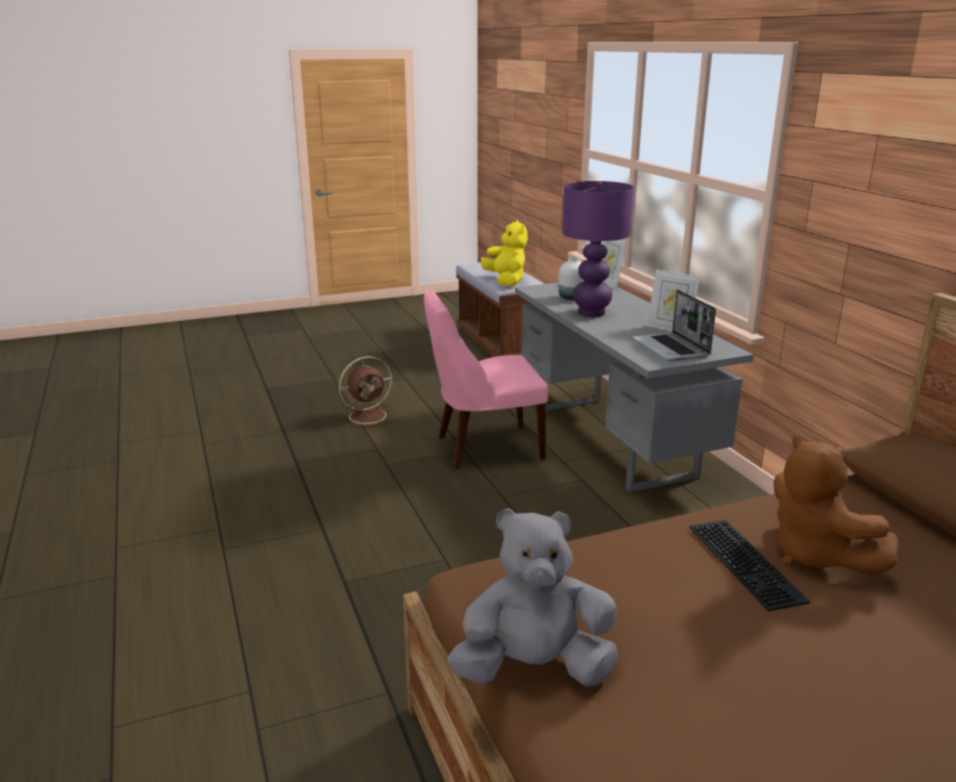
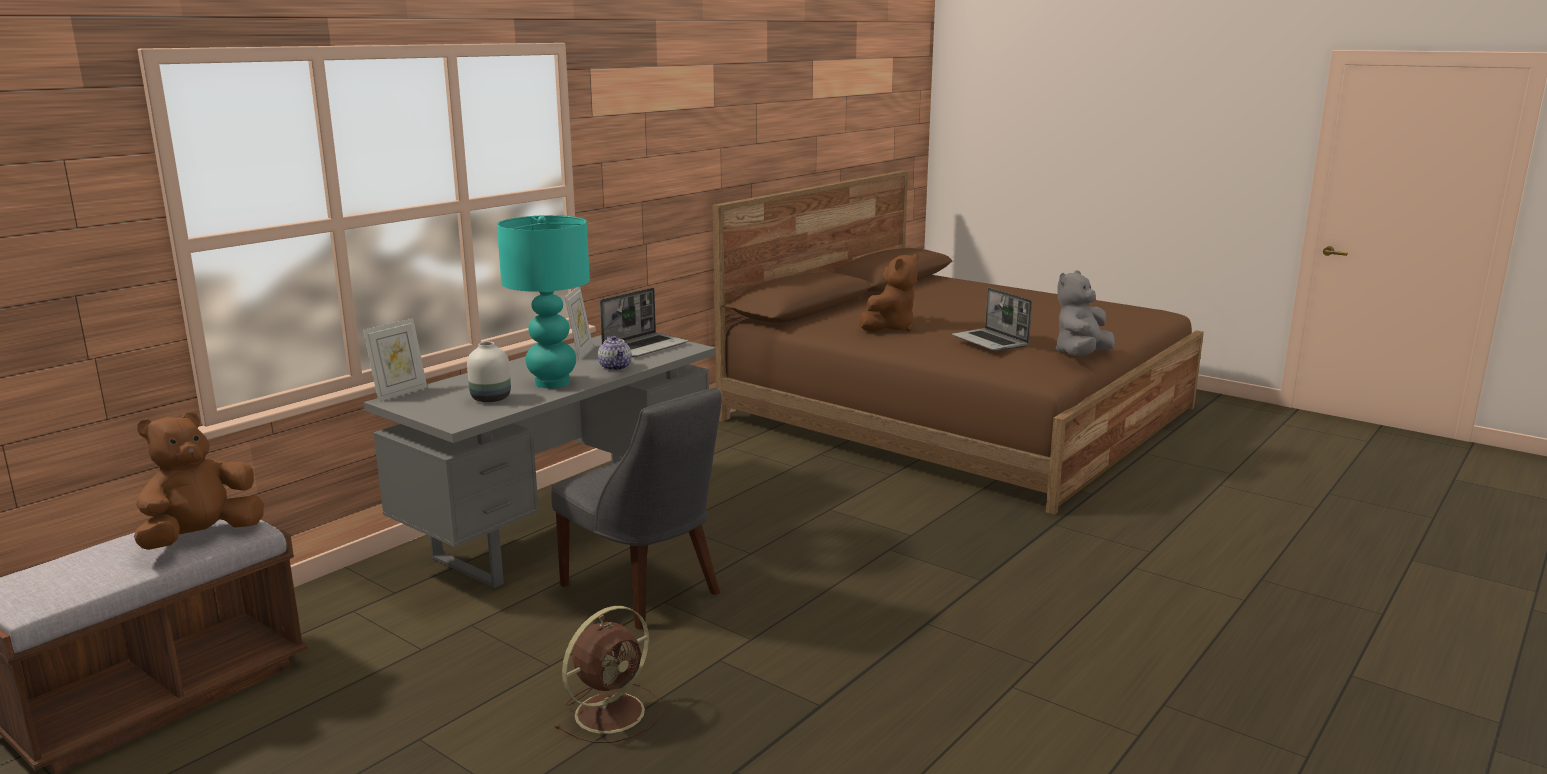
camera: 120 degrees left, 5 degrees down
(369, 416) = (612, 711): brown fan -> brown fan turned 105 degrees clockwise
(484, 447) = (645, 591): pink chair -> grey chair
(506, 281) = (201, 537): yellow plush toy -> brown plush toy
(534, 668) = (1081, 355): grey plush toy -> grey plush toy turned 75 degrees clockwise
(591, 313) = (551, 383): purple table lamp -> turquoise table lamp
(614, 332) = (616, 367): none -> teapot
(644, 588) = (991, 341): none -> laptop
(748, 563) = (923, 334): keyboard -> none

